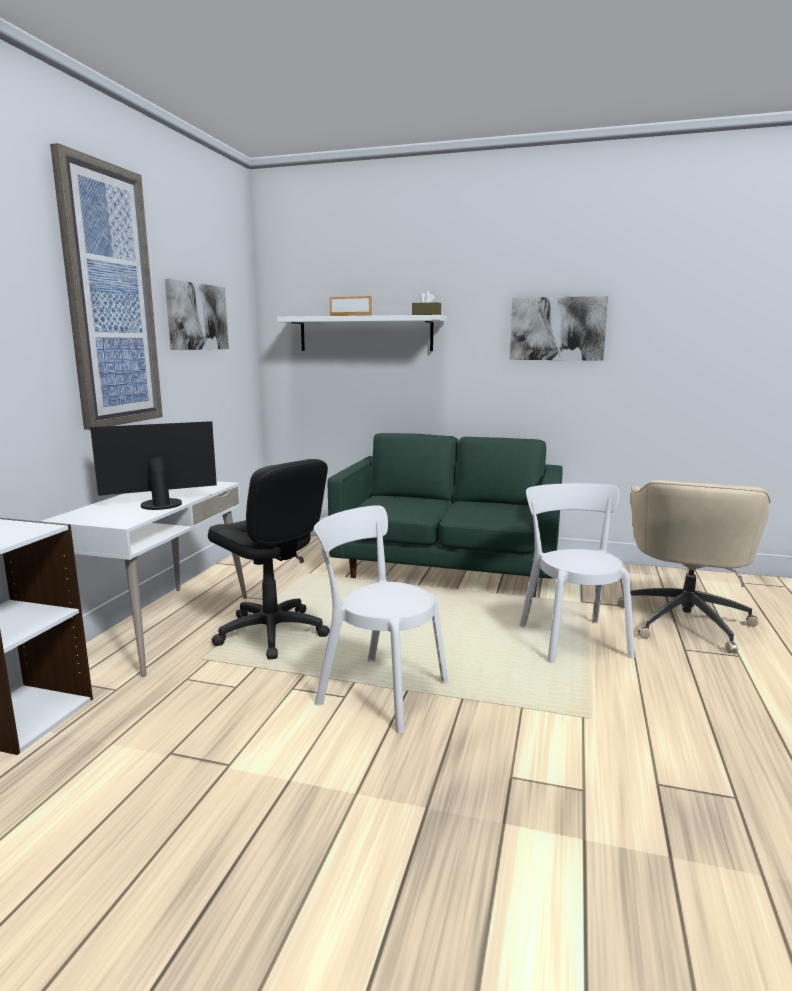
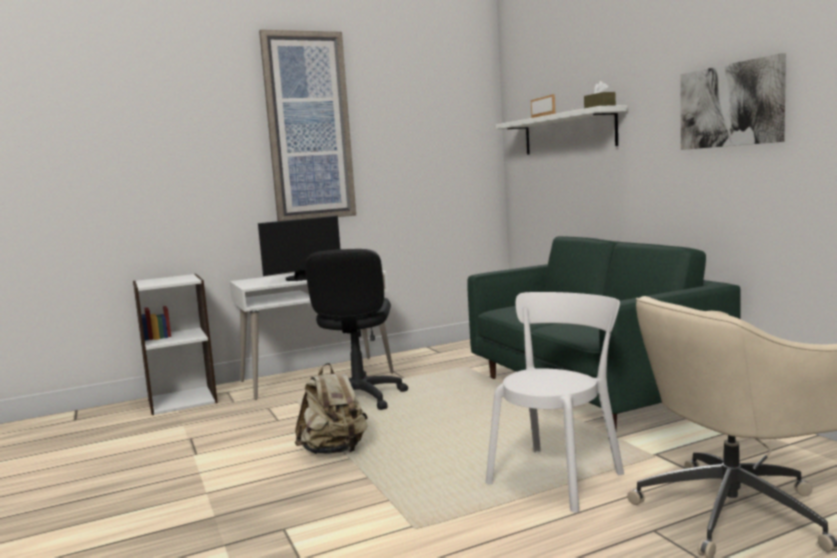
camera: 50 degrees right, 5 degrees down
(160, 503) = (302, 278): monitor -> monitor turned 120 degrees clockwise
(197, 316) = (410, 132): picture -> none
(378, 690) = (334, 451): white chair -> beige backpack

